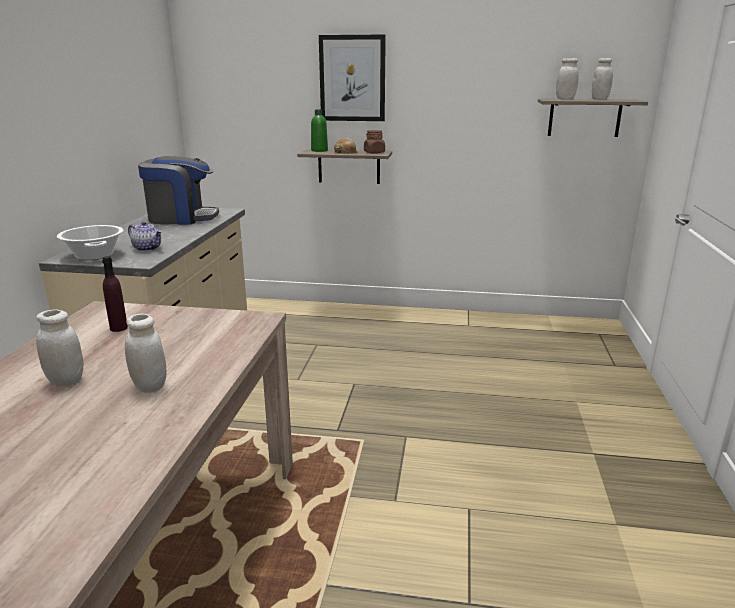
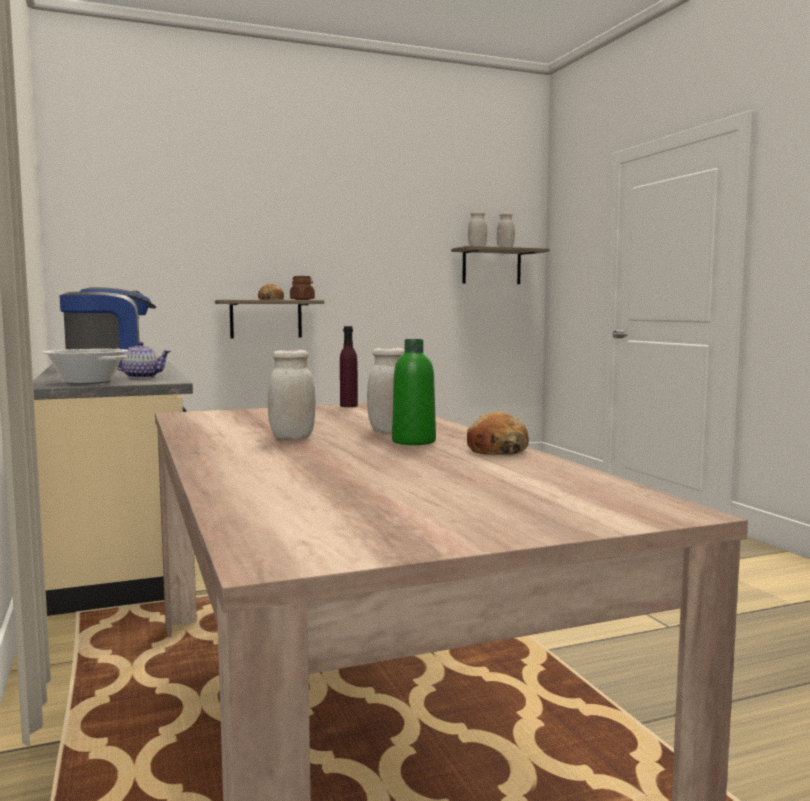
camera: 30 degrees left, 15 degrees down
(119, 328) = (246, 418): purple bottle -> purple bottle (348, 406)
(133, 463) = (496, 450): none -> bread
(319, 150) = (236, 299): green bottle -> green bottle (413, 441)
(352, 78) = (269, 223): picture -> none

